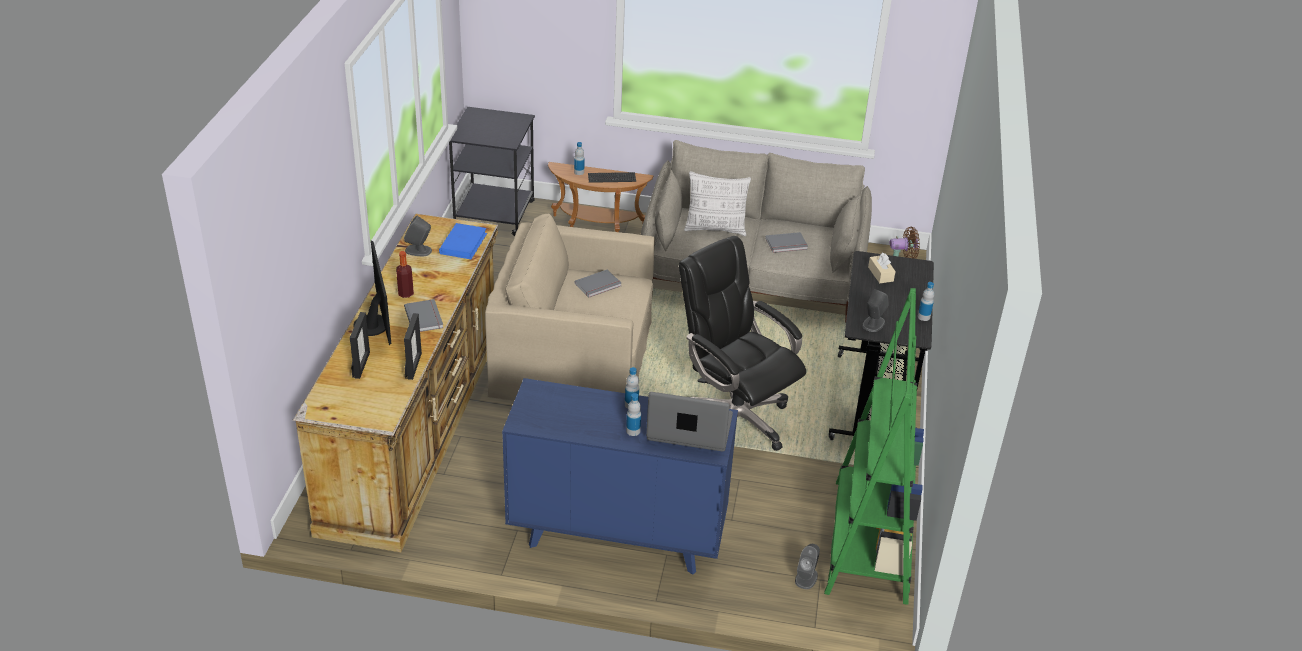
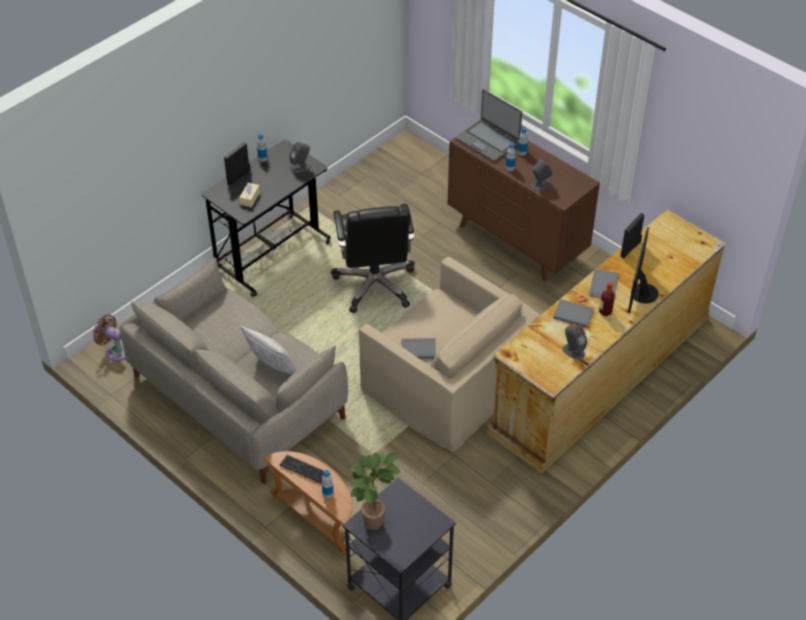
camera: 145 degrees left, 10 degrees up
(361, 365) = (665, 264): picture frame -> picture frame (239, 177)
(463, 243) = (533, 344): blue book -> none
(513, 123) = (373, 519): none -> potted plant
(617, 537) = (516, 241): blue dresser -> brown dresser
(787, 244) = (233, 327): grey book -> grey book (573, 313)
(806, 577) = (427, 177): grey speaker -> grey speaker (540, 184)
(870, 541) = (372, 179): green bookcase -> none

